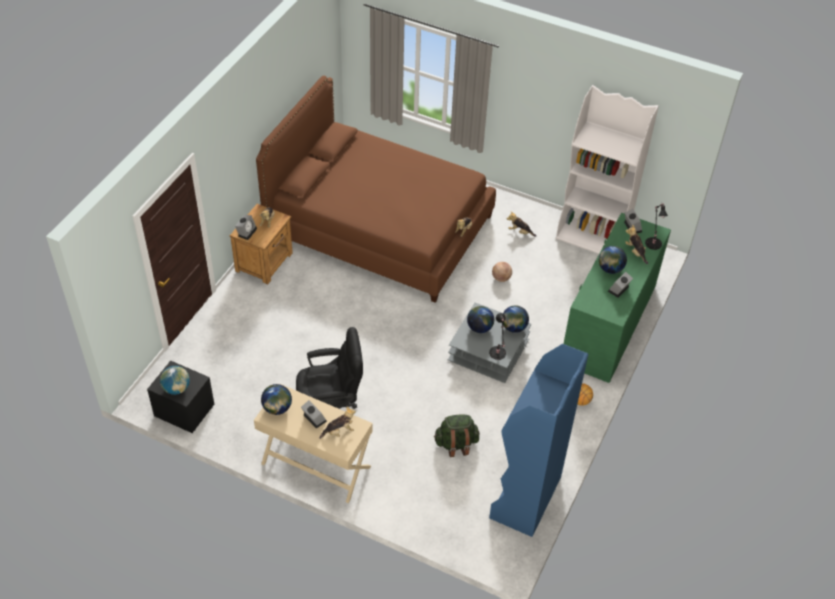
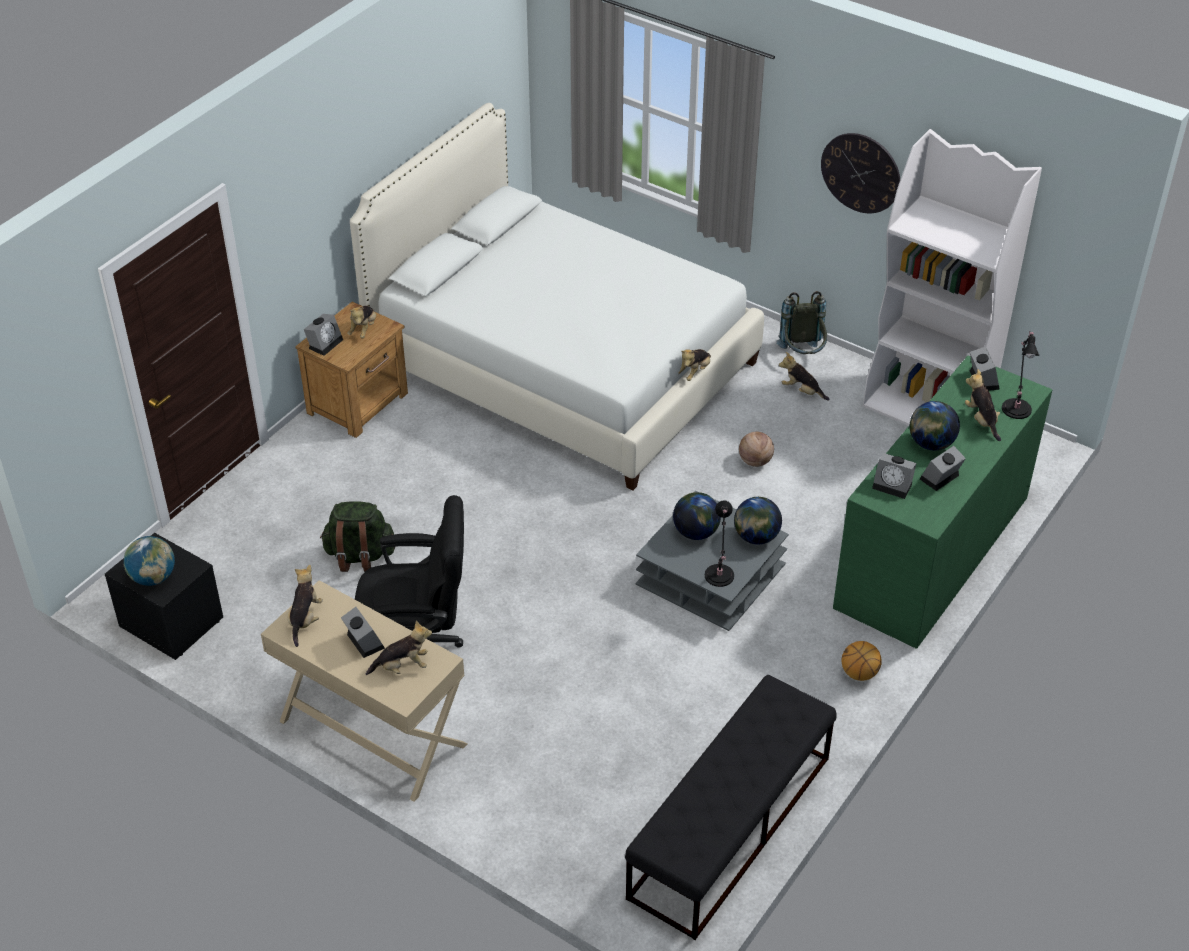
camera: 10 degrees right, 5 degrees down
(277, 408) = (305, 619): globe -> plush toy
(379, 226) = (562, 363): brown bed -> white bed
(456, 444) = (623, 723): green backpack -> green backpack (359, 556)
(516, 209) = (802, 355): none -> grey backpack
(525, 498) = (730, 827): blue bookcase -> black bench
(550, 108) = (860, 173): none -> wall clock
(594, 296) = (894, 485): none -> alarm clock

